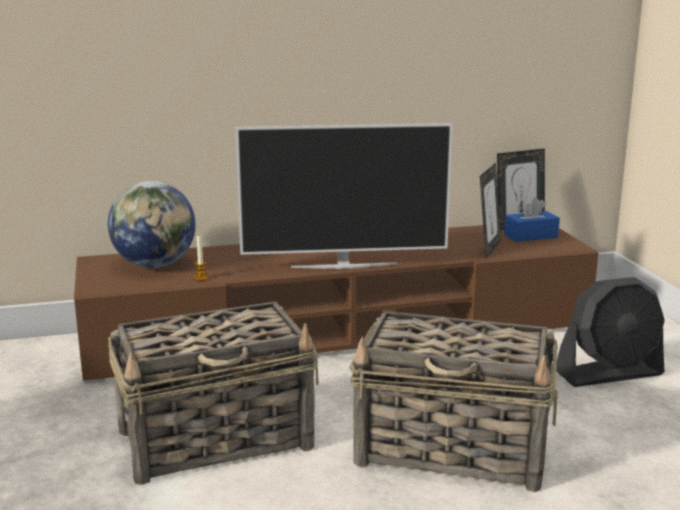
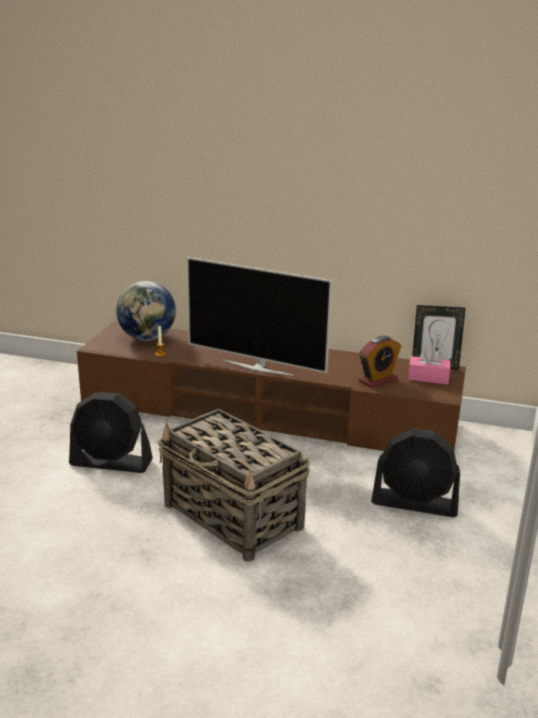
camera: 30 degrees right, 5 degrees up
(218, 439) = (111, 462): basket -> black fan
(488, 248) = (378, 380): picture frame -> alarm clock
(530, 236) = (428, 378): blue tissue box -> pink tissue box

